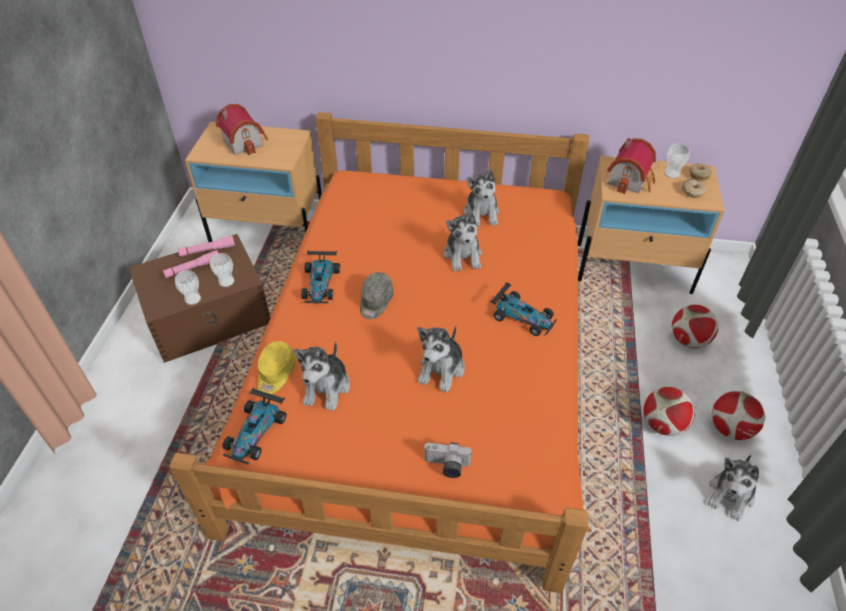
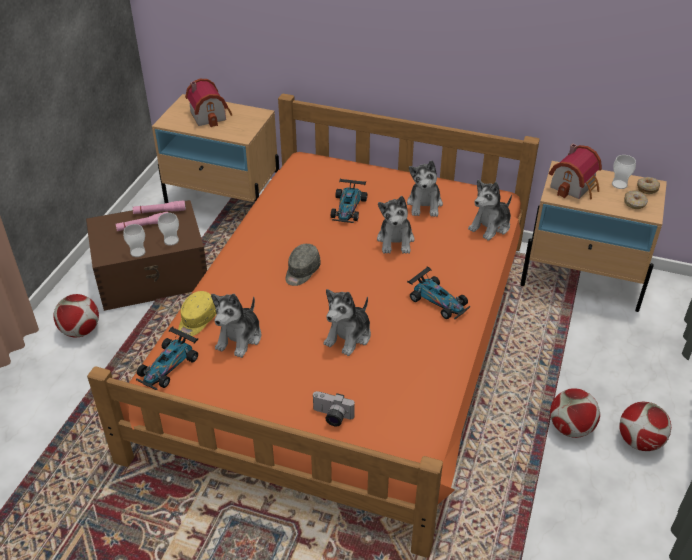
camera: 10 degrees right, 5 degrees down
(320, 283) = (255, 250): toy car -> toy car (348, 208)
(688, 340) = (620, 355): football -> football (81, 331)
(730, 495) = (621, 500): plush toy -> plush toy (490, 226)

